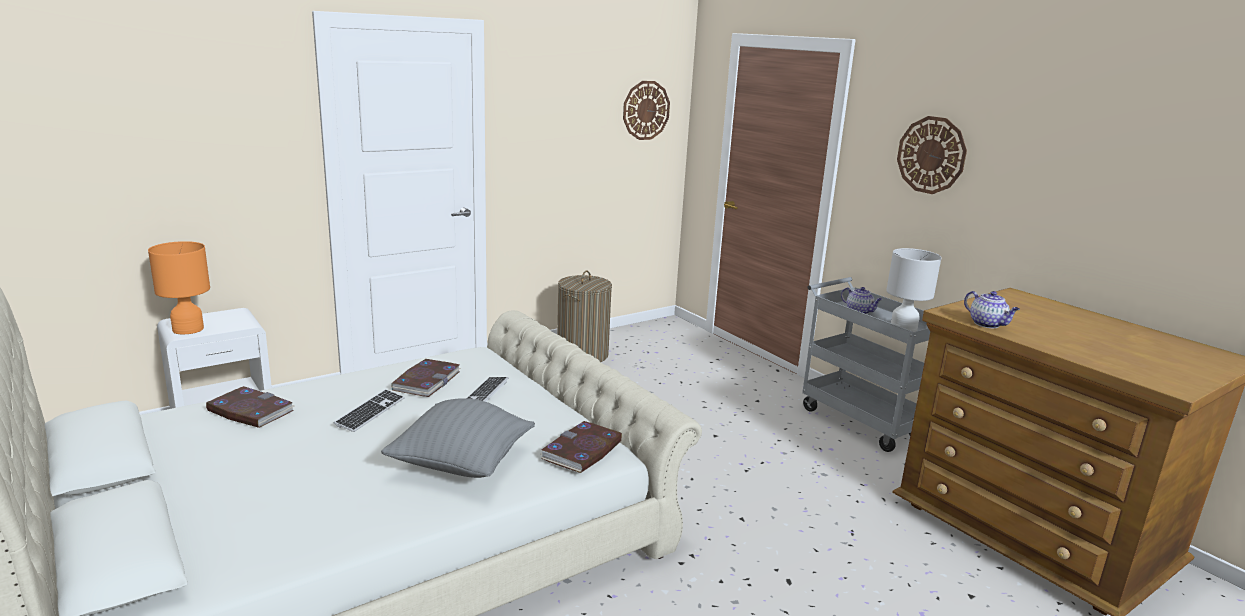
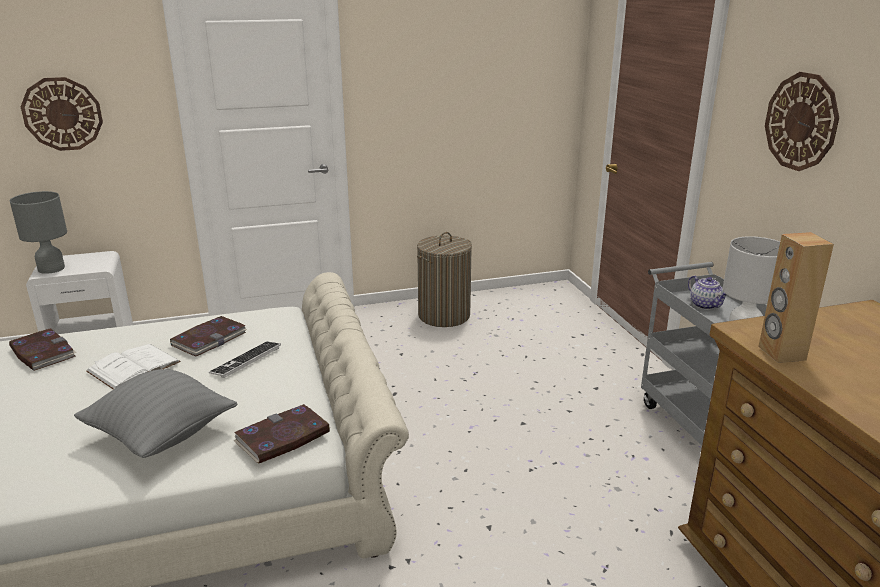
camera: 20 degrees right, 5 degrees up
(188, 329) = (51, 269): orange table lamp -> grey table lamp
(370, 412) = (133, 366): keyboard -> white book
(646, 110) = (529, 63): wall clock -> wall clock (62, 114)
(988, 324) = (781, 353): teapot -> brown speaker

